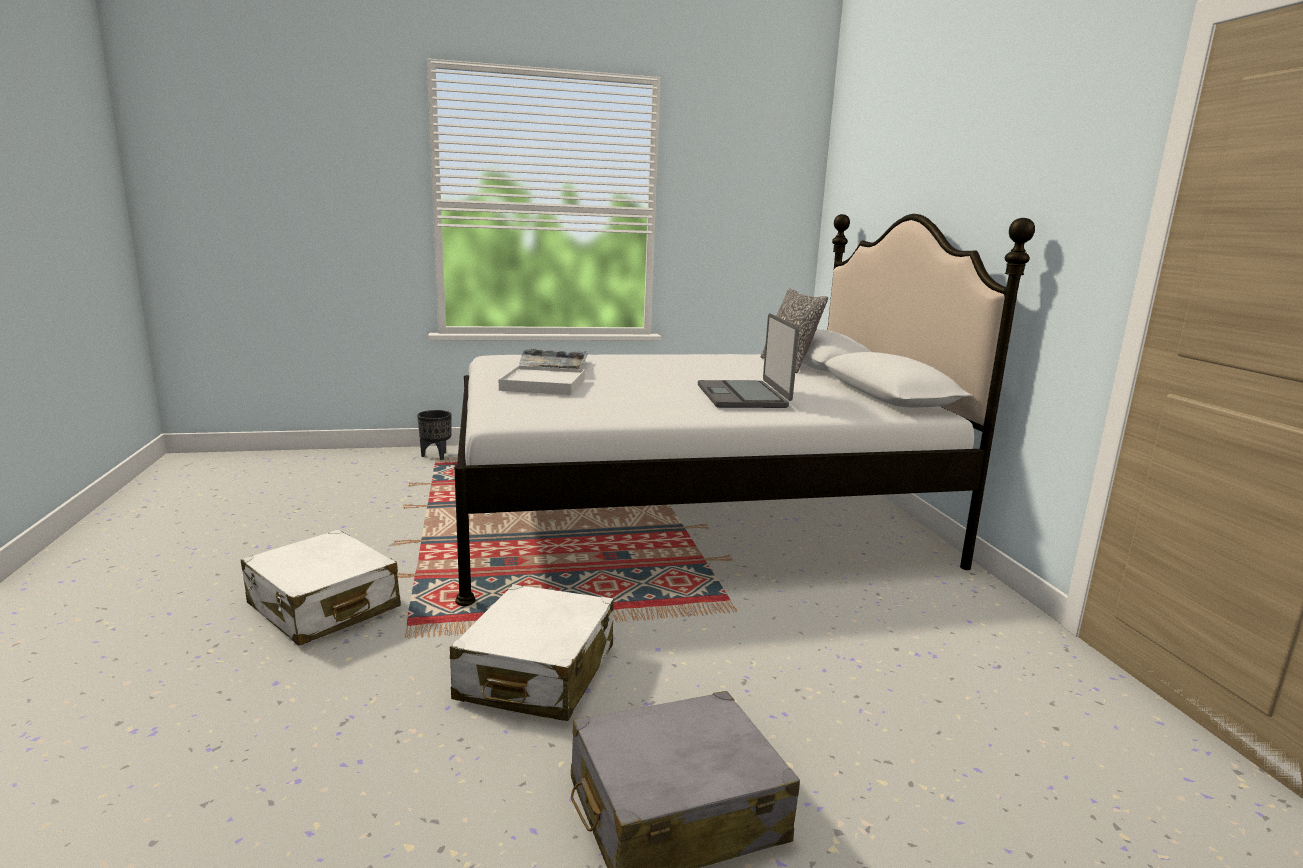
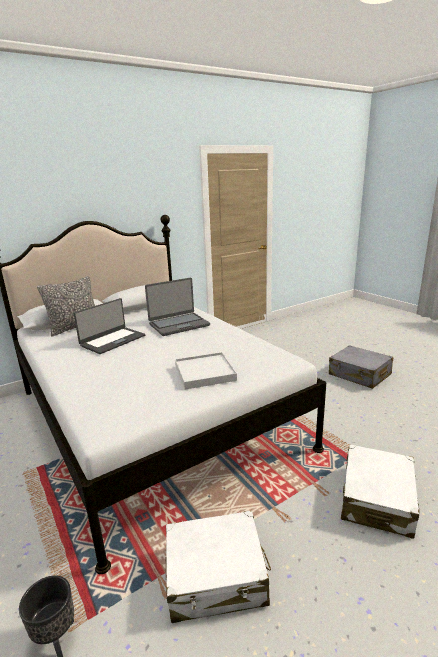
camera: 110 degrees left, 5 degrees up
(537, 673) = (339, 412): white suitcase -> white suitcase (216, 576)
(552, 364) = (142, 384): grey tray -> none
(710, 370) = (112, 340): none -> laptop

